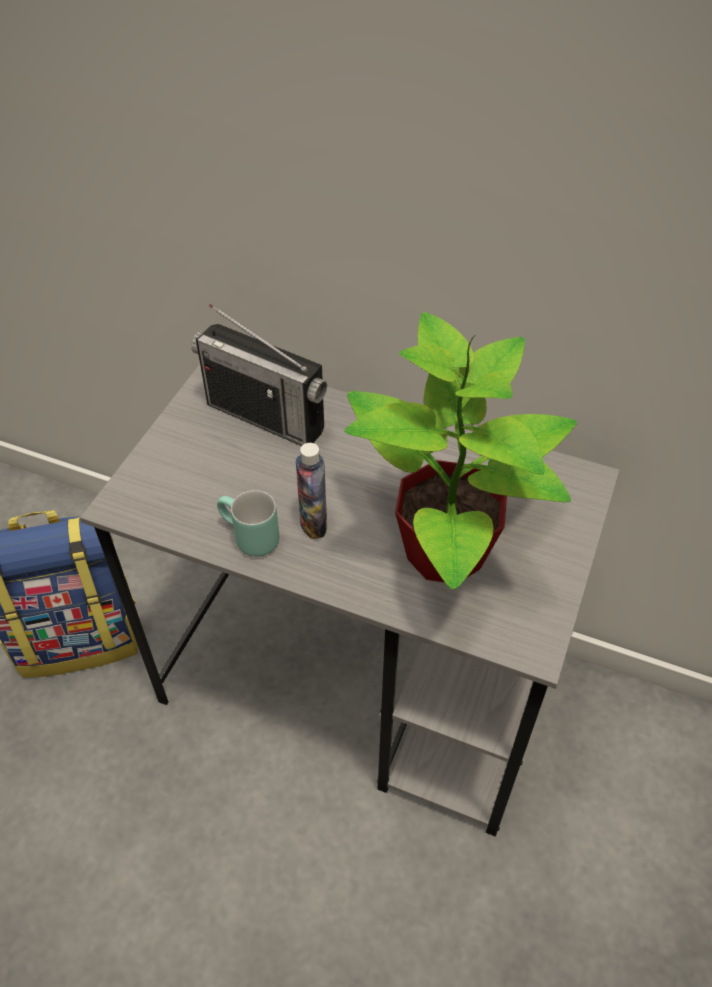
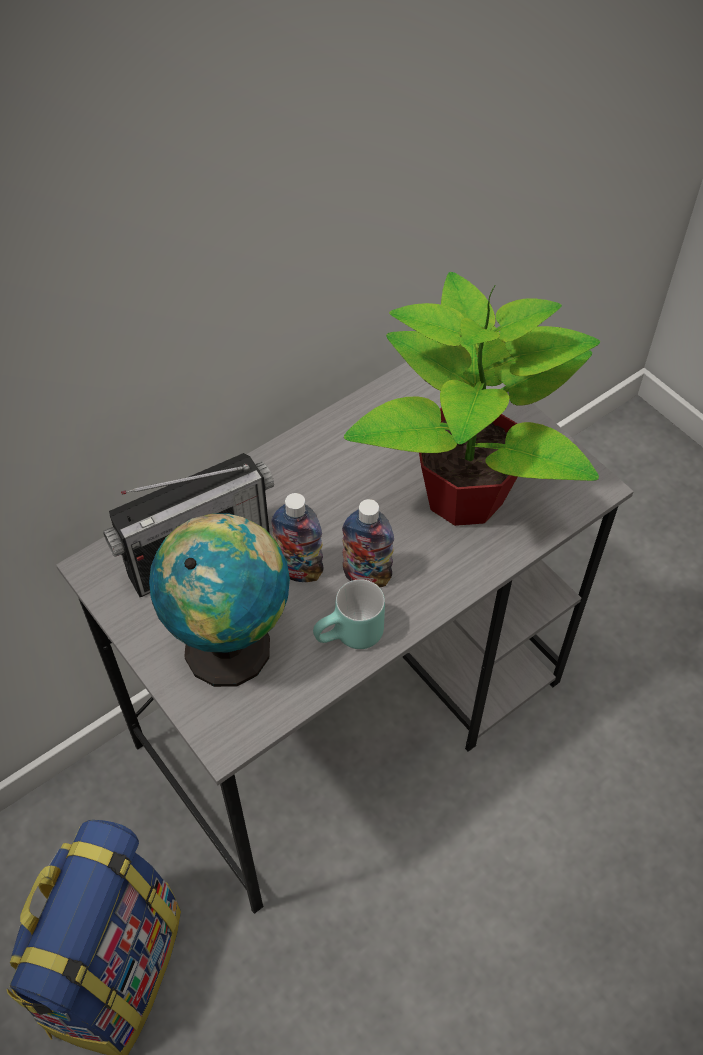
camera: 60 degrees left, 5 degrees up
(199, 471) = (232, 644): none -> globe
(290, 479) = (299, 570): none -> bottle

